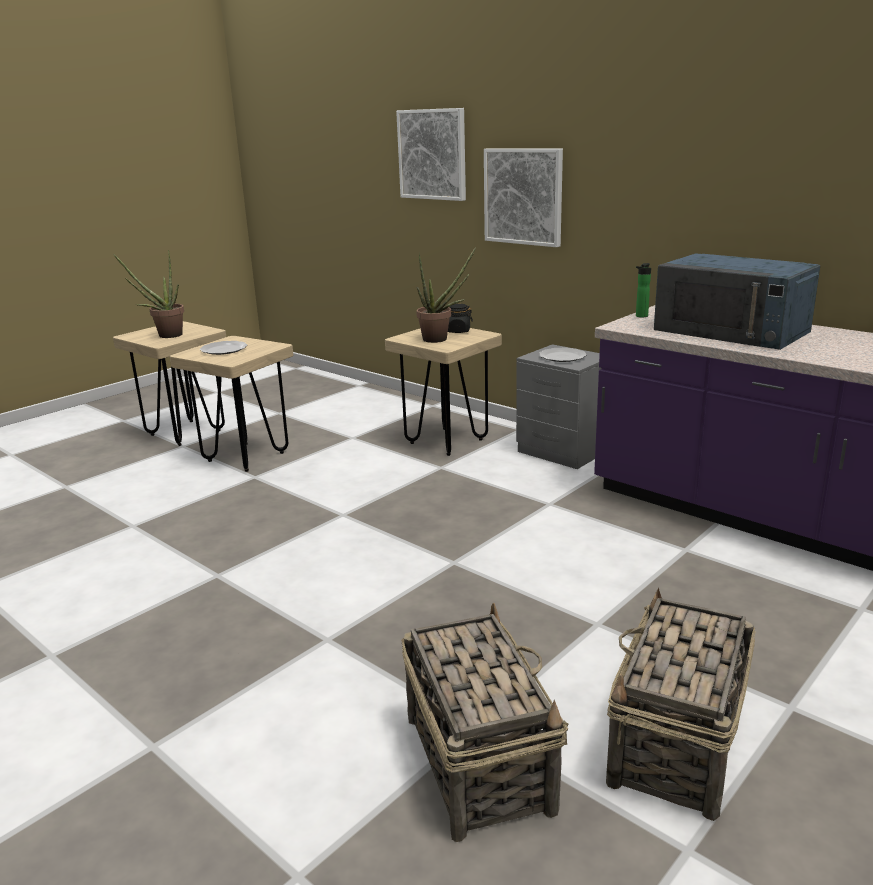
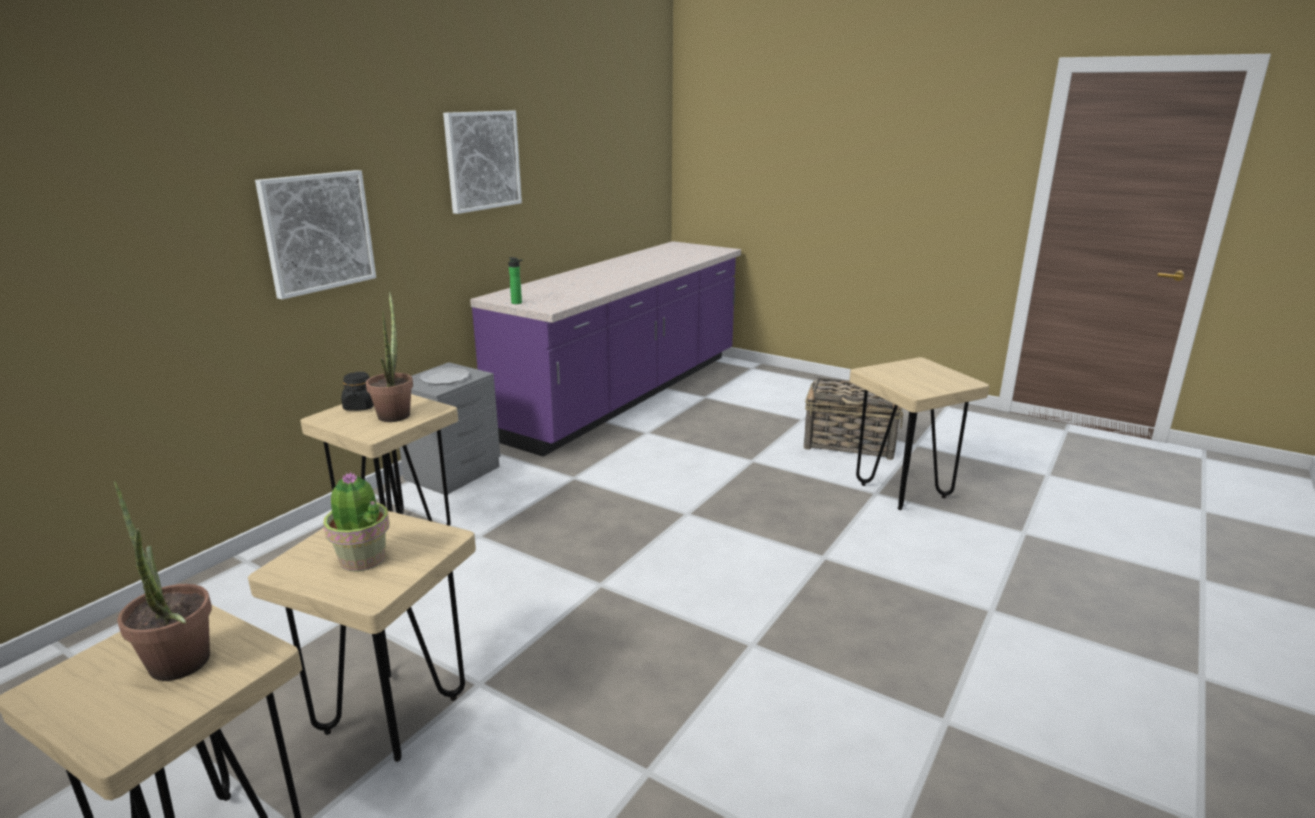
camera: 100 degrees left, 0 degrees up
(224, 349) = (363, 560): plate -> potted plant
(432, 154) = (151, 200): picture -> picture (482, 160)
(478, 761) = (902, 491): basket -> beige stool
(732, 330) = (572, 287): blue microwave -> none

